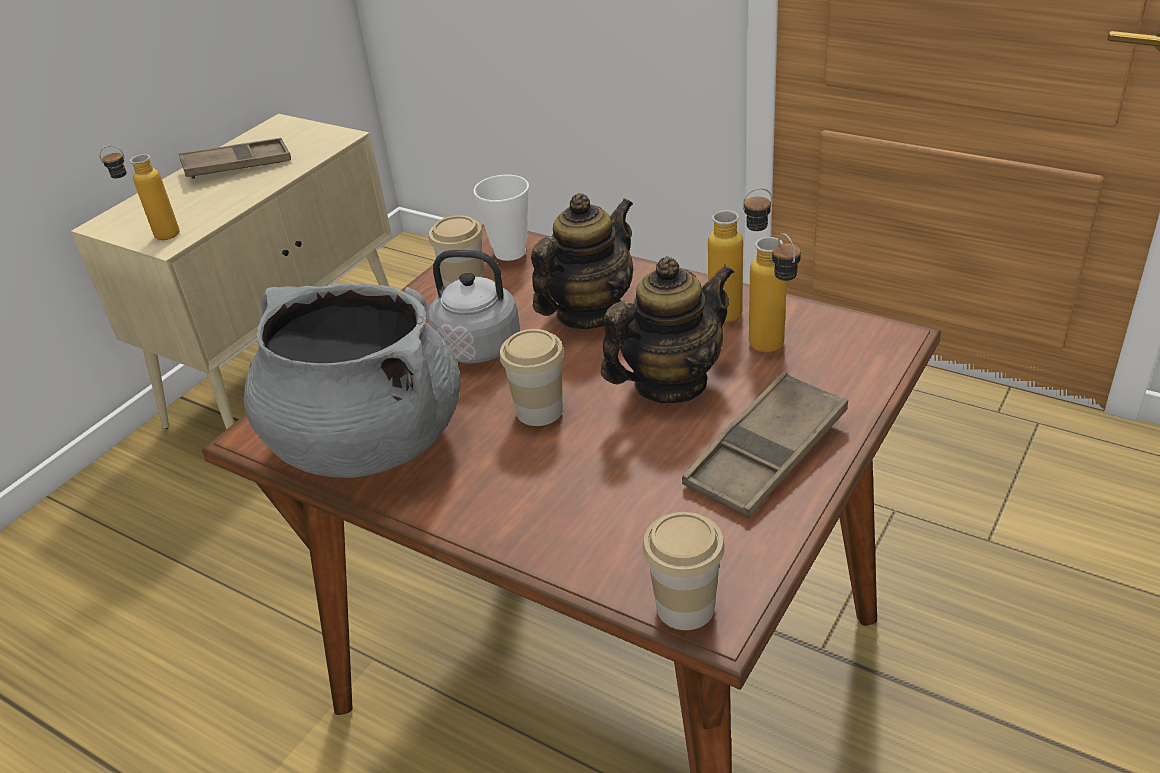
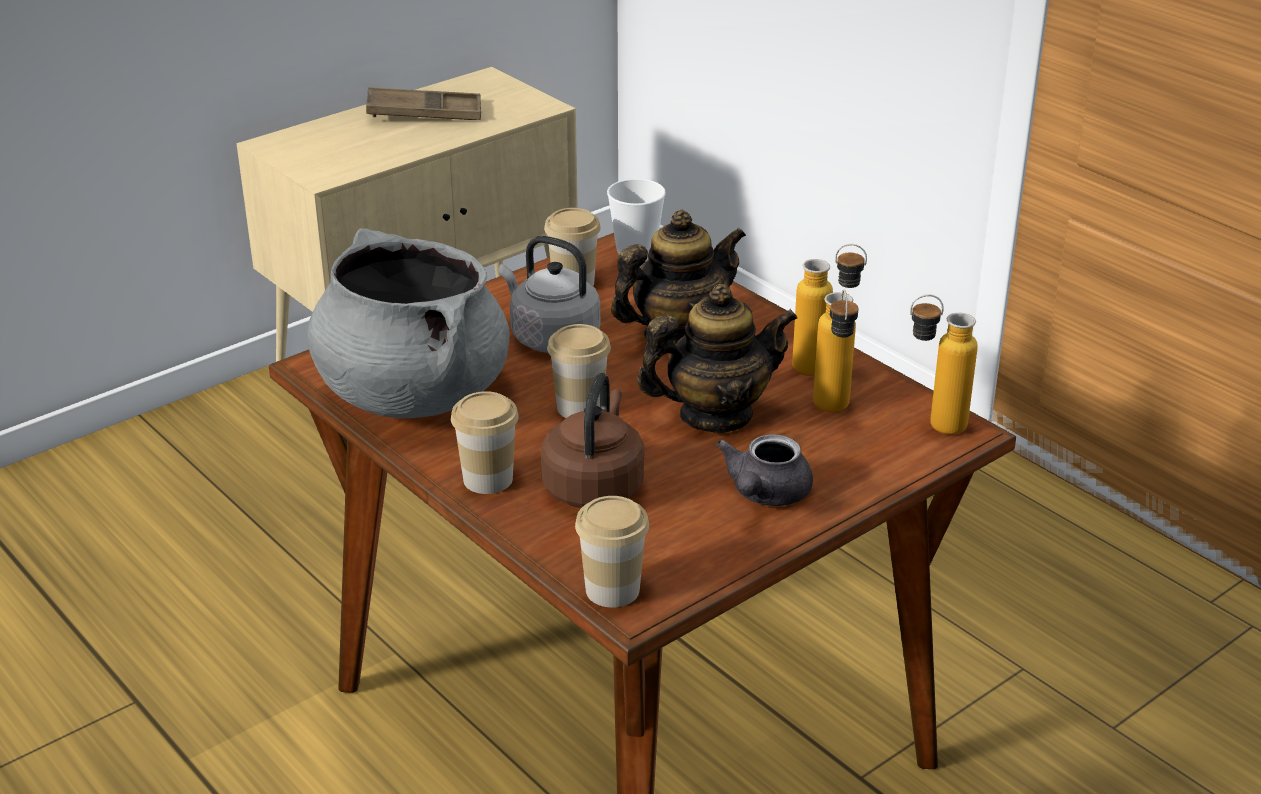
camera: 15 degrees right, 5 degrees down
(156, 237) = (314, 168): bottle -> bottle (932, 426)
(490, 515) = (488, 479): none -> cup
(600, 491) = (595, 486): none -> brown kettle
(766, 454) = (764, 495): brown tray -> grey teapot

